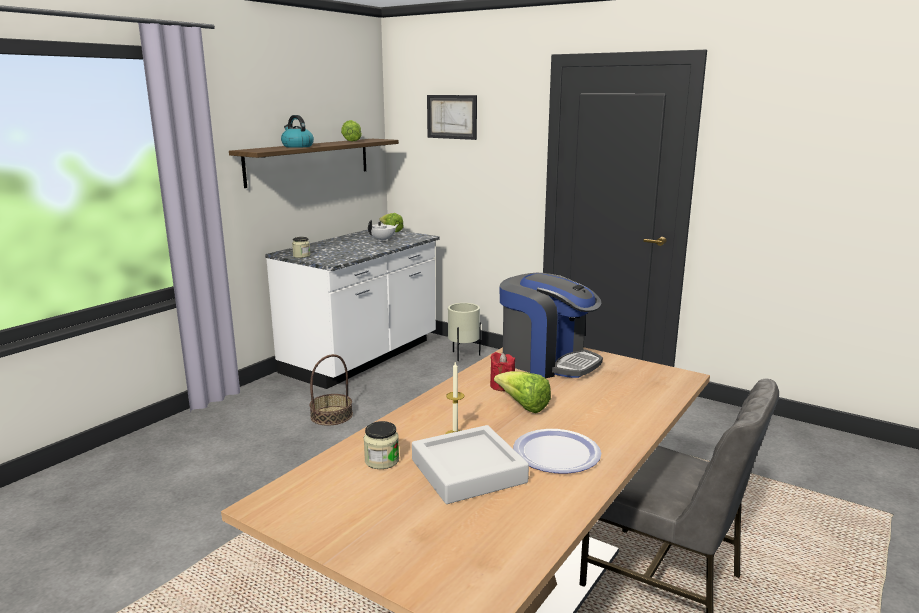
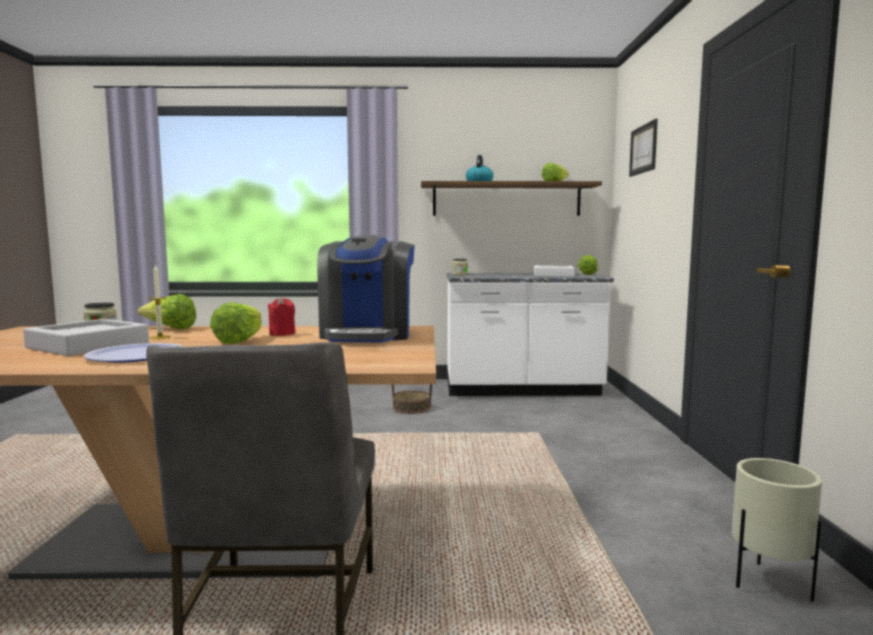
camera: 55 degrees right, 10 degrees down
(383, 240) = (553, 275): white teapot -> white tray
(399, 425) = (170, 329): none -> lettuce
(464, 356) = (604, 413): beige planter -> beige planter (769, 584)

